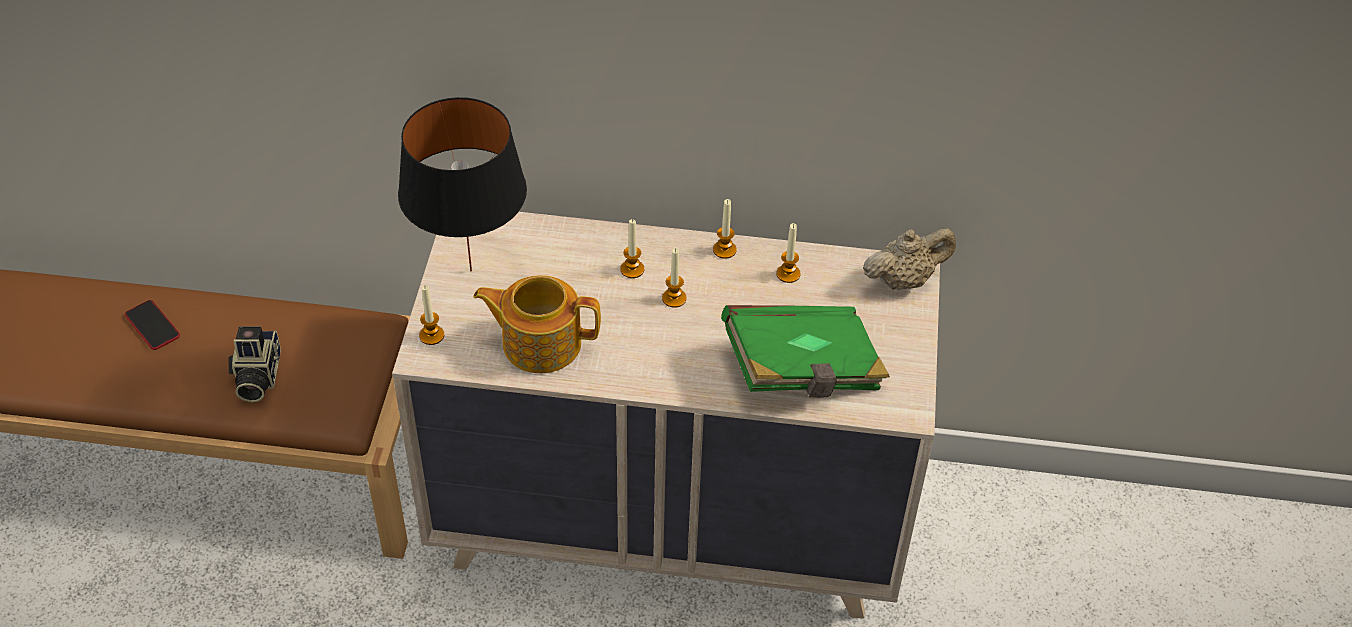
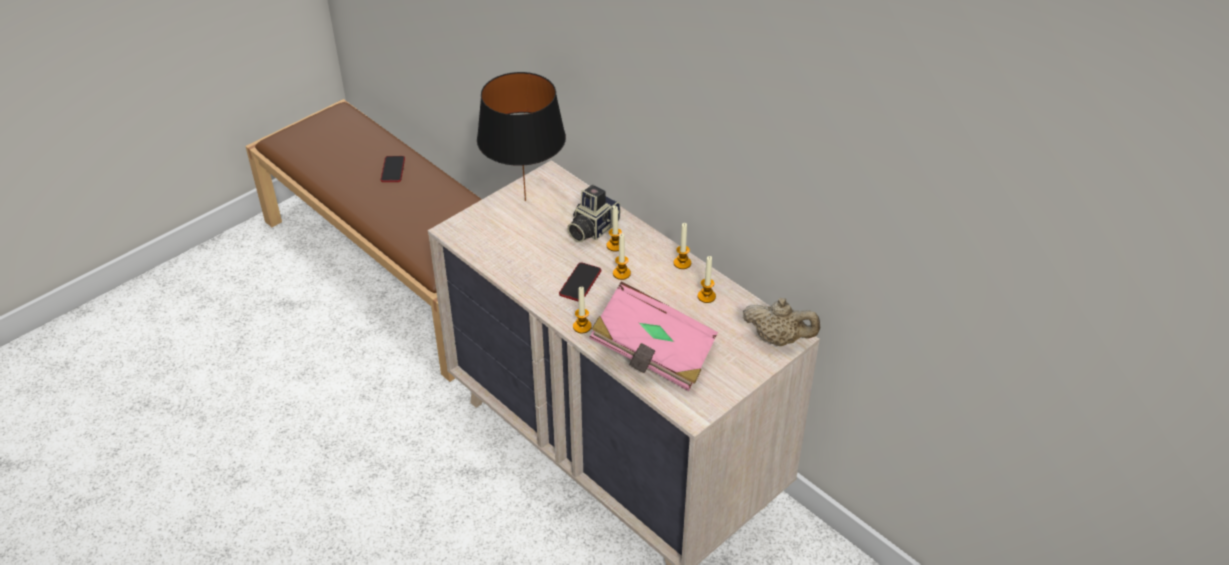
camera: 40 degrees right, 5 degrees down
(256, 377) = (415, 221): camera -> camera (591, 228)
(431, 335) = (468, 222): candle -> candle (582, 326)
(540, 342) = (520, 256): teapot -> none
(641, 335) = (580, 283): none -> phone
(802, 370) = (653, 354): green book -> pink book

